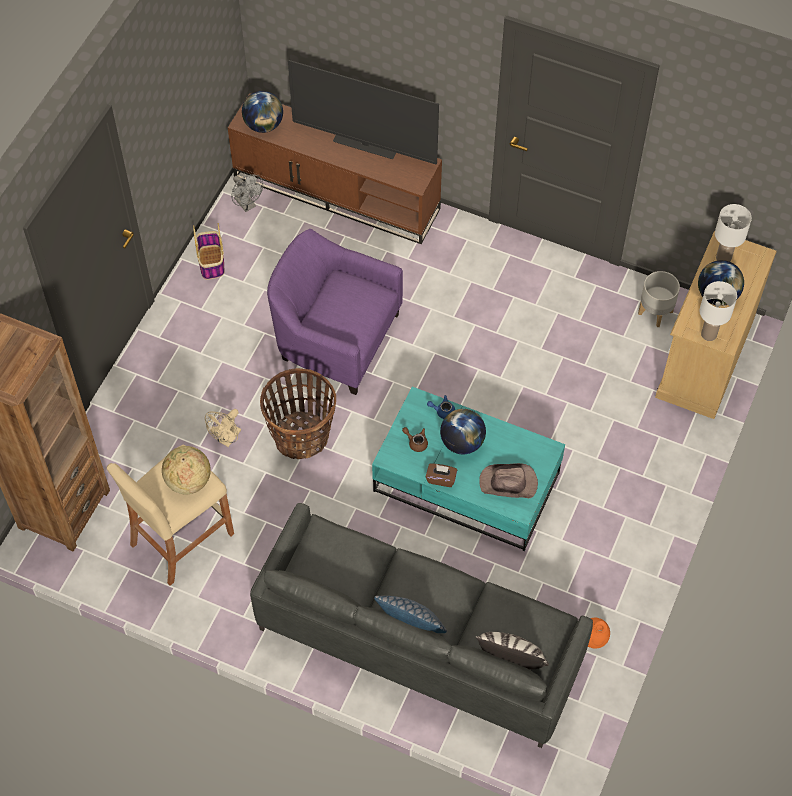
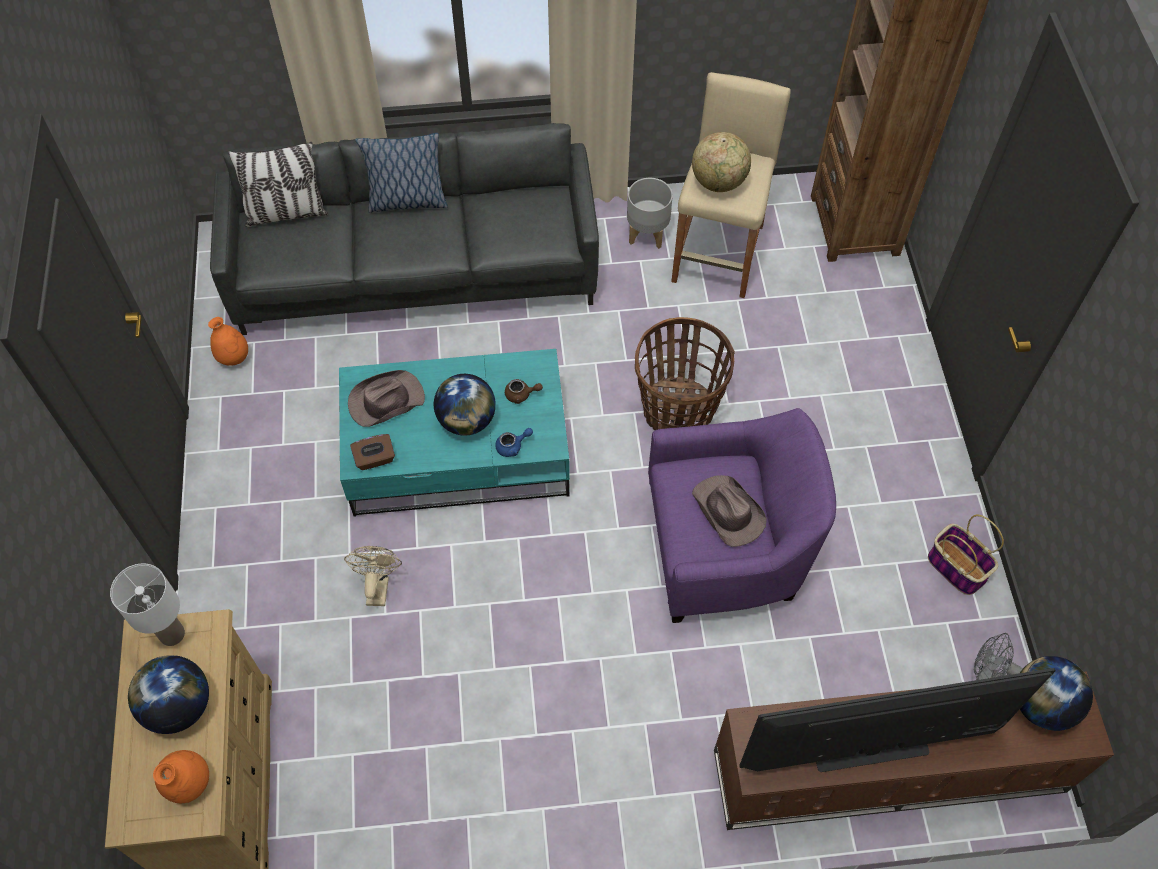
camera: 150 degrees right, 0 degrees up
(227, 439) = (755, 367): beige fan -> beige fan (377, 586)
(342, 300) = (728, 512): none -> brown hat
(441, 479) = (467, 369): brown tissue box -> brown tissue box (375, 459)
(655, 313) = (322, 819): grey planter -> grey planter (647, 233)
(724, 258) = (189, 784): white table lamp -> orange vase

